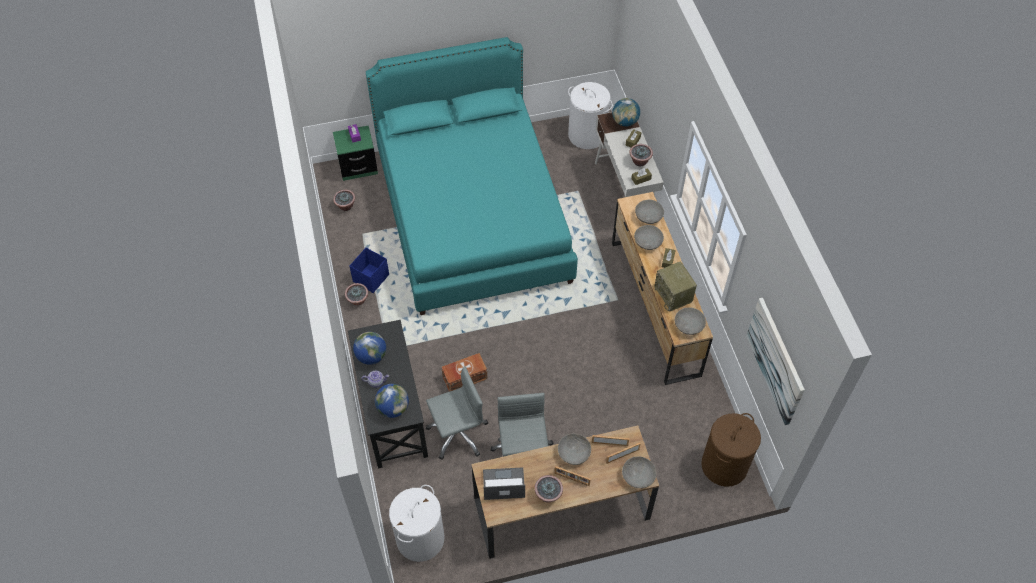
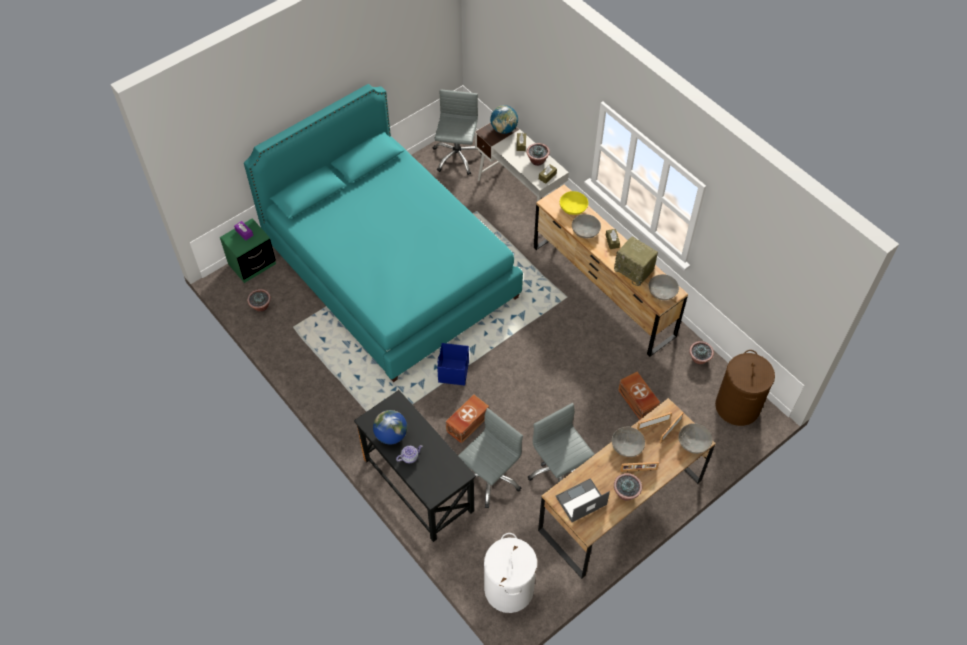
camera: 25 degrees left, 0 degrees up
(358, 300) = (324, 392): potted plant -> potted plant (699, 359)
(370, 278) = (325, 366): blue storage box -> blue storage box (453, 372)
(393, 408) = (440, 475): globe -> none
(587, 135) = (457, 156): white laundry basket -> grey office chair
(630, 421) = (637, 402): none -> brown storage box
(648, 216) = (573, 208): grey bowl -> yellow bowl
(776, 360) = (775, 289): picture -> none

